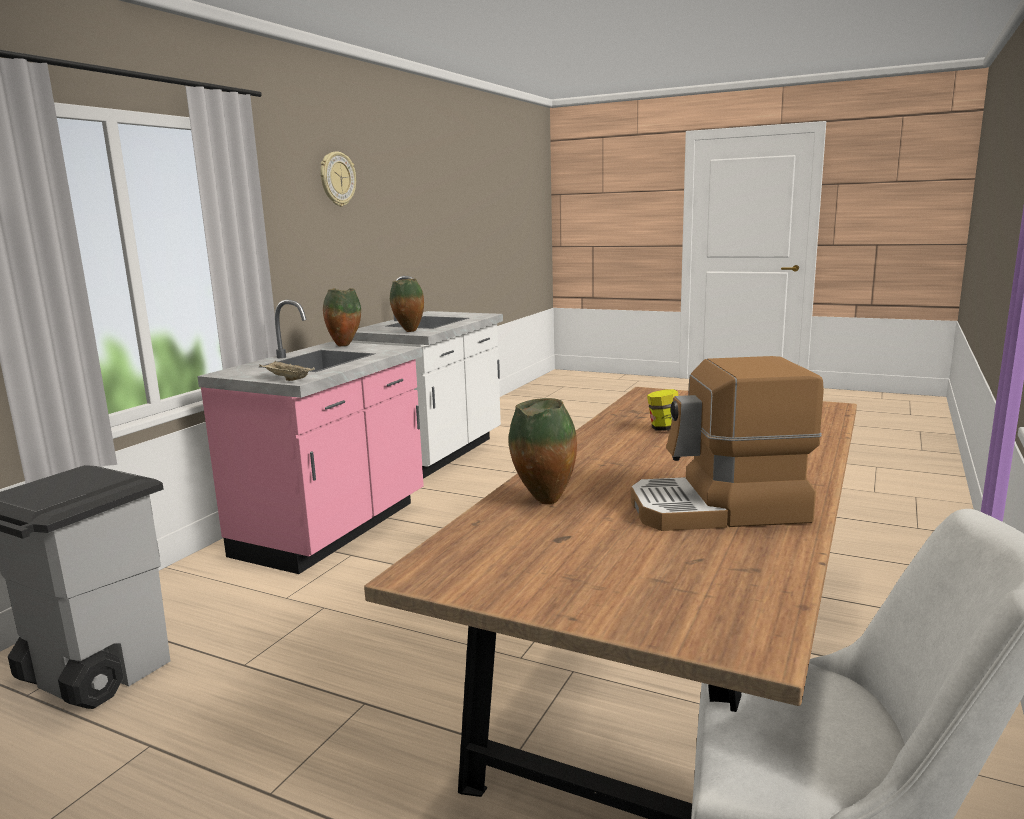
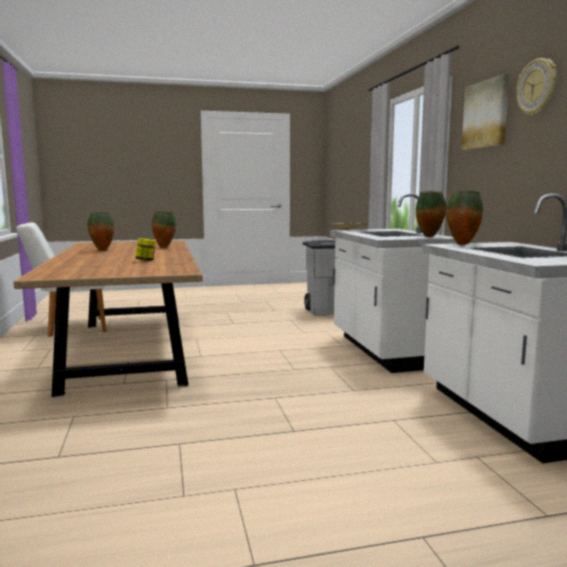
camera: 140 degrees right, 5 degrees down
(283, 193) = (486, 114): none -> picture
(334, 530) = (385, 351): pink counter -> white counter
(719, 509) = (102, 250): coffee machine -> vase

